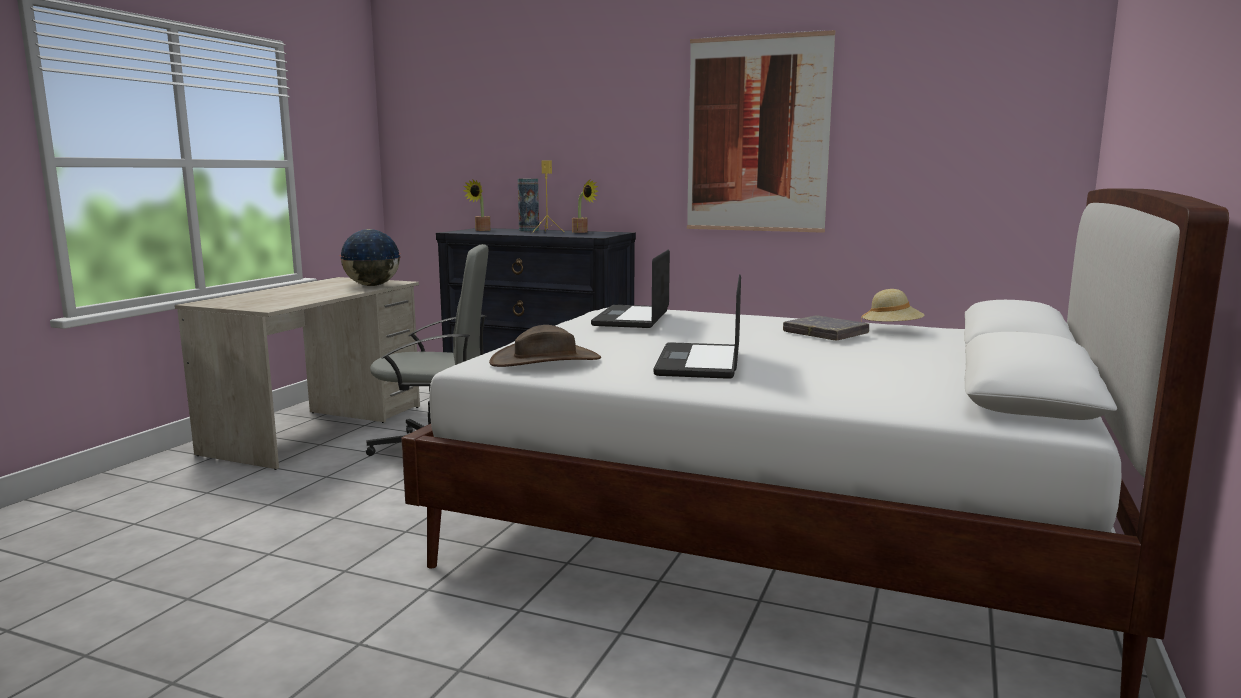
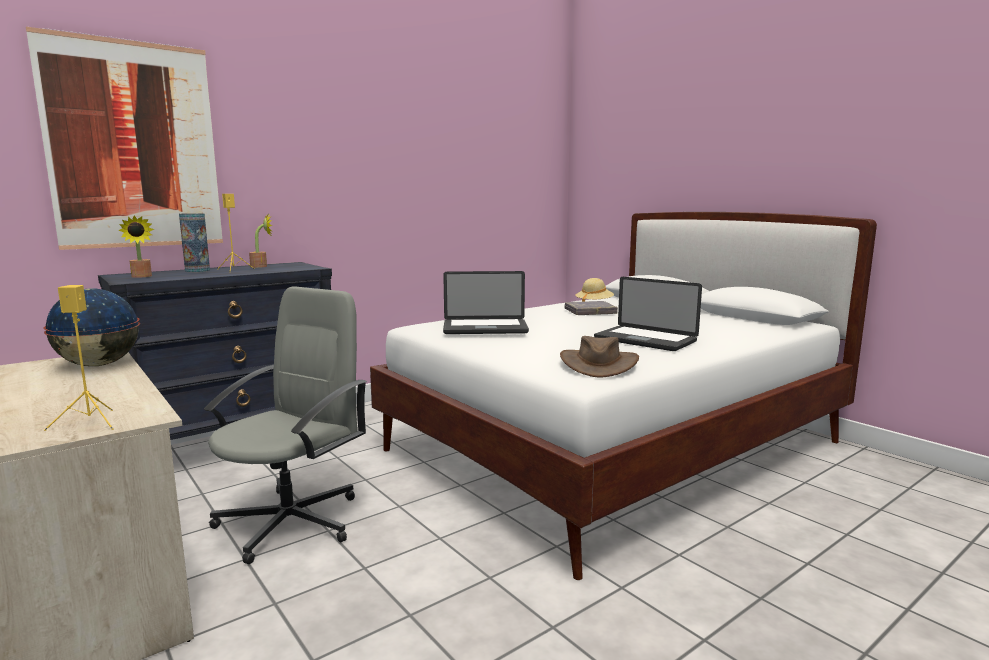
camera: 60 degrees left, 0 degrees up
(253, 304) = (91, 423): none -> yellow speaker
(632, 318) = (485, 328): laptop -> laptop turned 45 degrees counterclockwise
(757, 134) = (394, 173): picture -> picture (134, 145)

